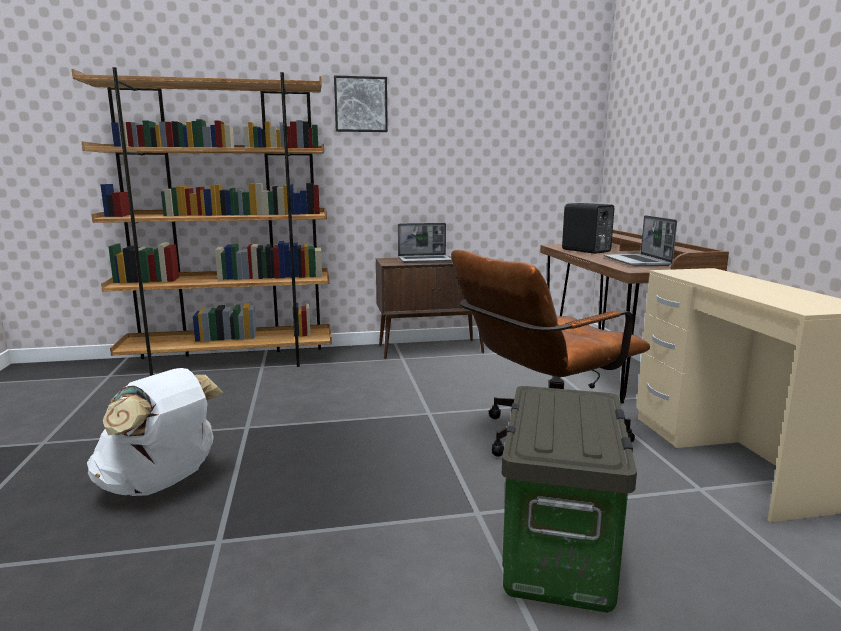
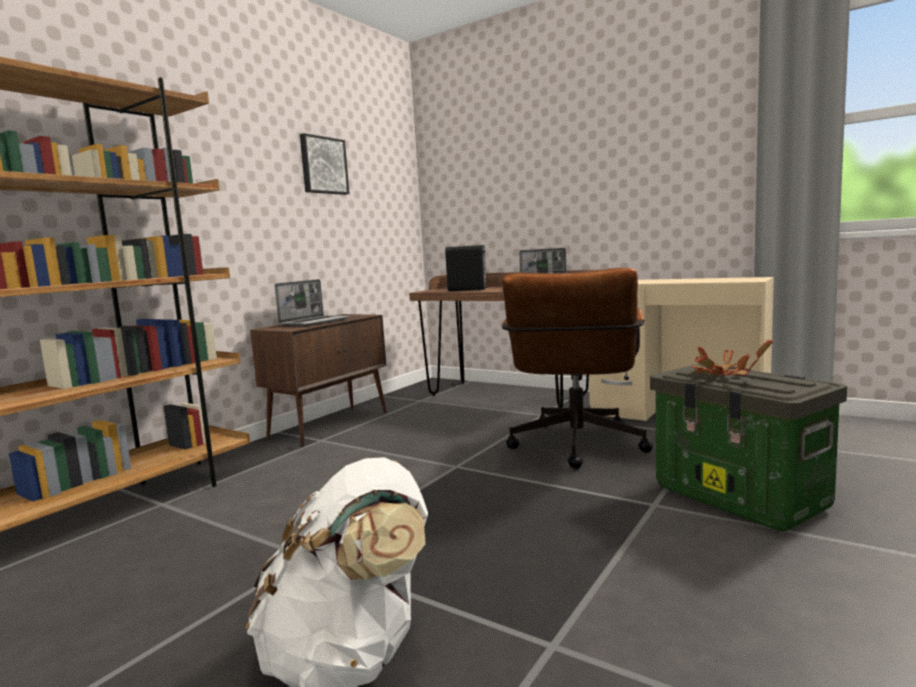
camera: 45 degrees left, 5 degrees down
(360, 104) = (212, 139): picture -> picture (323, 165)
(557, 410) = (722, 375): none -> potted plant

